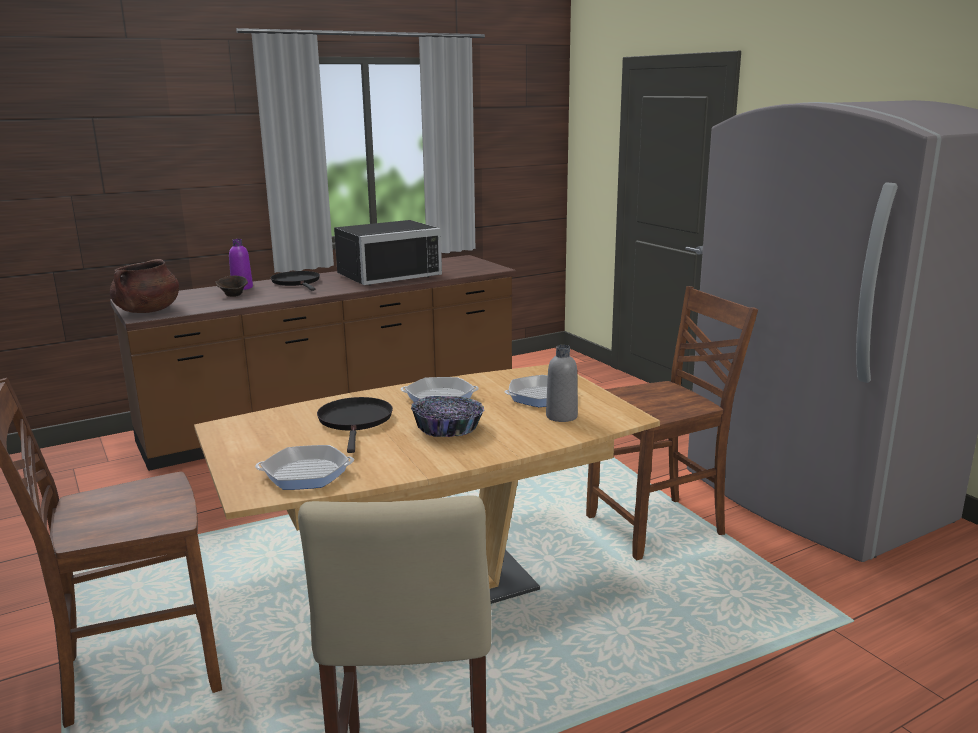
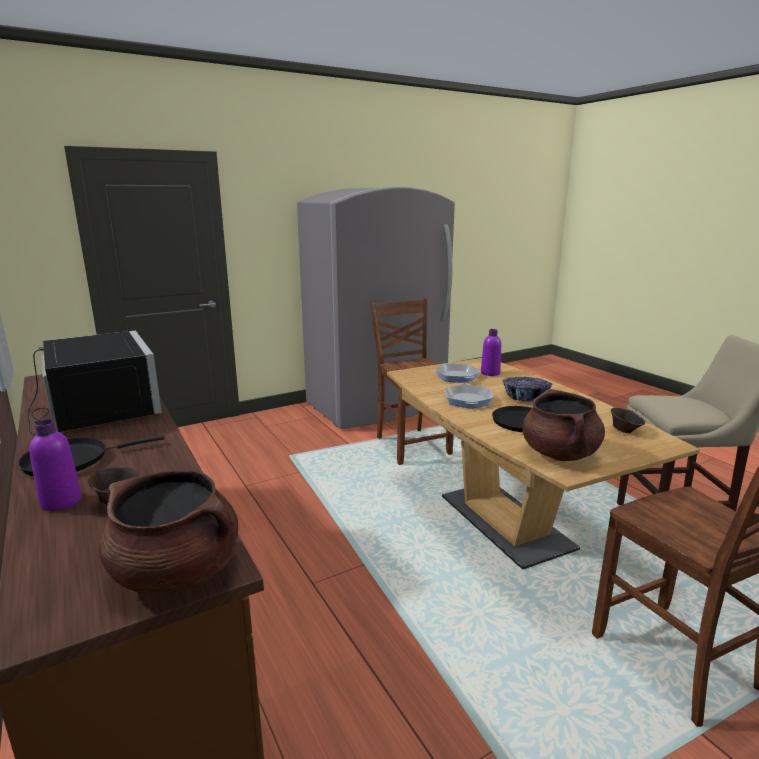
camera: 90 degrees left, 0 degrees up
(261, 428) = (560, 454): none -> brown cooking pot
(306, 474) = (624, 430): frying pan -> brown bowl
(561, 416) = (490, 373): grey bottle -> purple bottle

